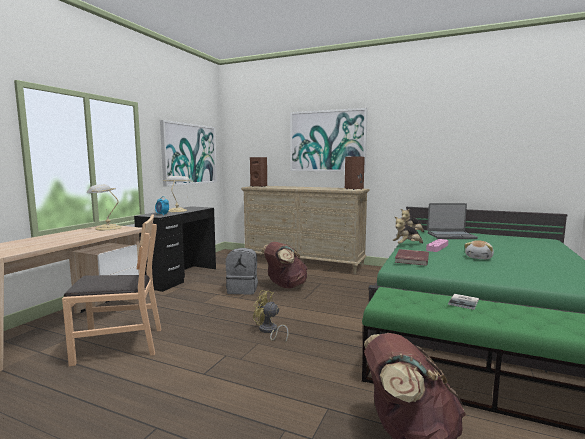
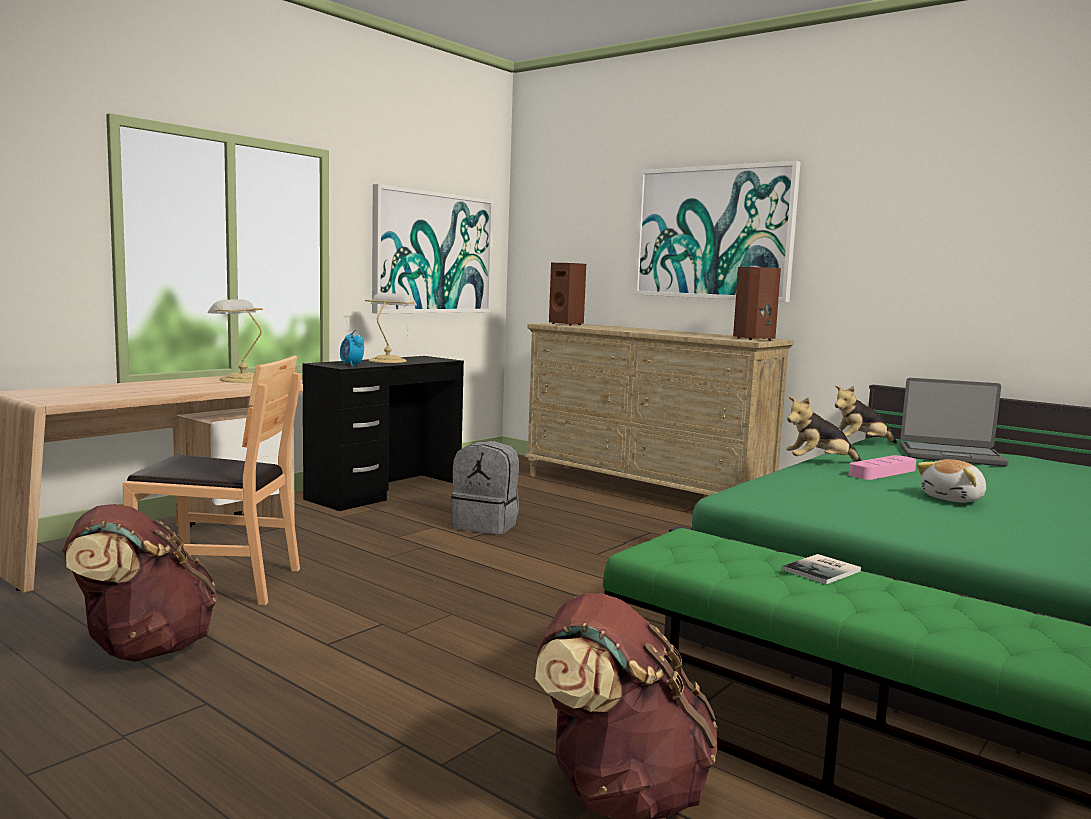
camera: 15 degrees right, 0 degrees up
(269, 331) = (485, 598): yellow fan -> none
(285, 286) = (573, 528): brown backpack -> brown backpack (143, 649)
(411, 259) = (787, 485): red book -> none

